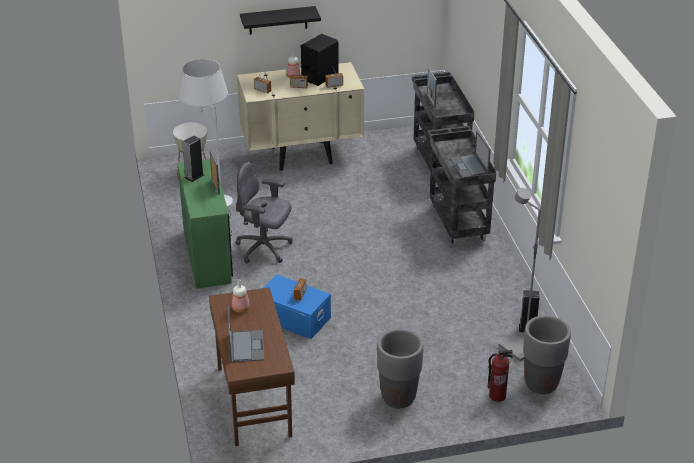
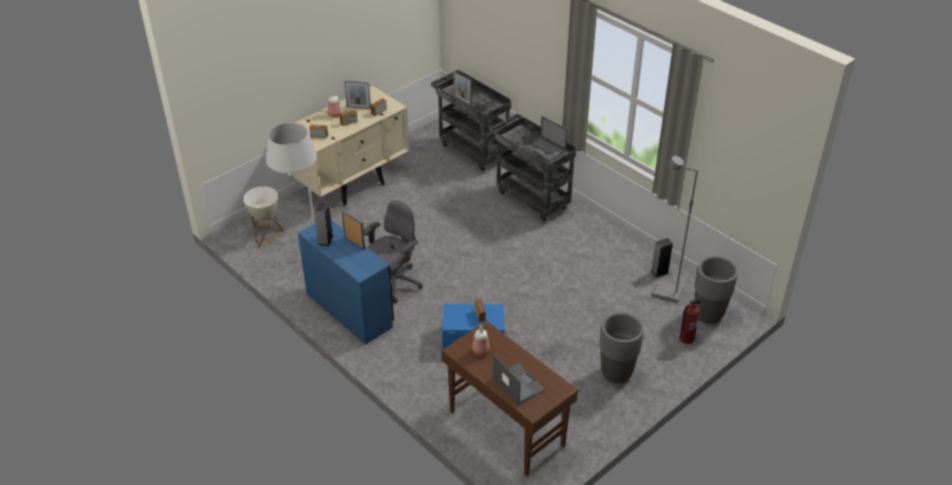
camera: 30 degrees left, 5 degrees up
(208, 256) = (350, 309): green desk -> blue desk
(264, 249) = (393, 284): grey office chair -> grey office chair turned 135 degrees clockwise
(278, 20) = (309, 65): black shelf -> none
(320, 76) = (358, 107): black speaker -> picture frame

